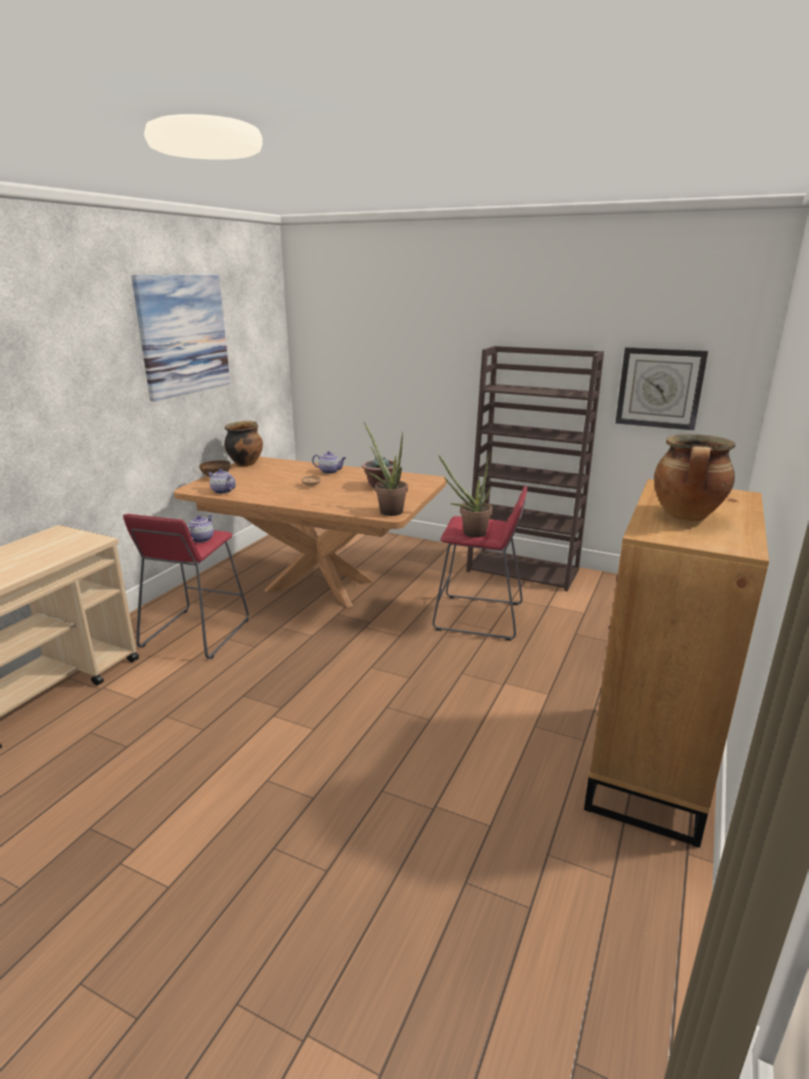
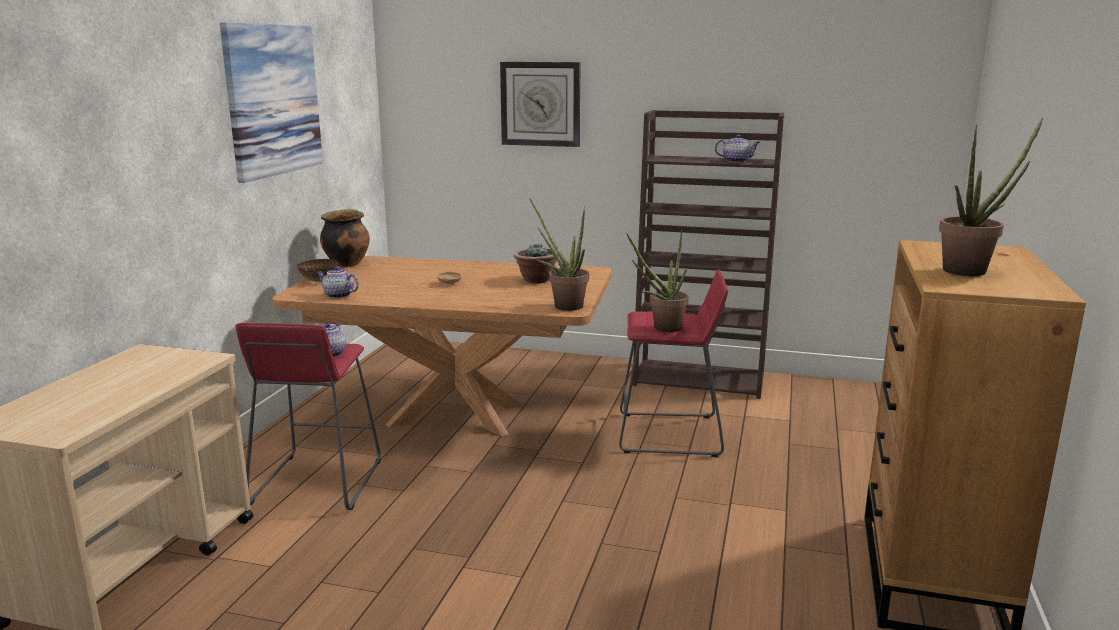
camera: 10 degrees left, 5 degrees down
(330, 471) = (462, 268): teapot -> teapot (736, 161)
(660, 388) = (849, 153): wall clock -> wall clock (540, 104)
(687, 516) = (971, 270): cooking pot -> potted plant

